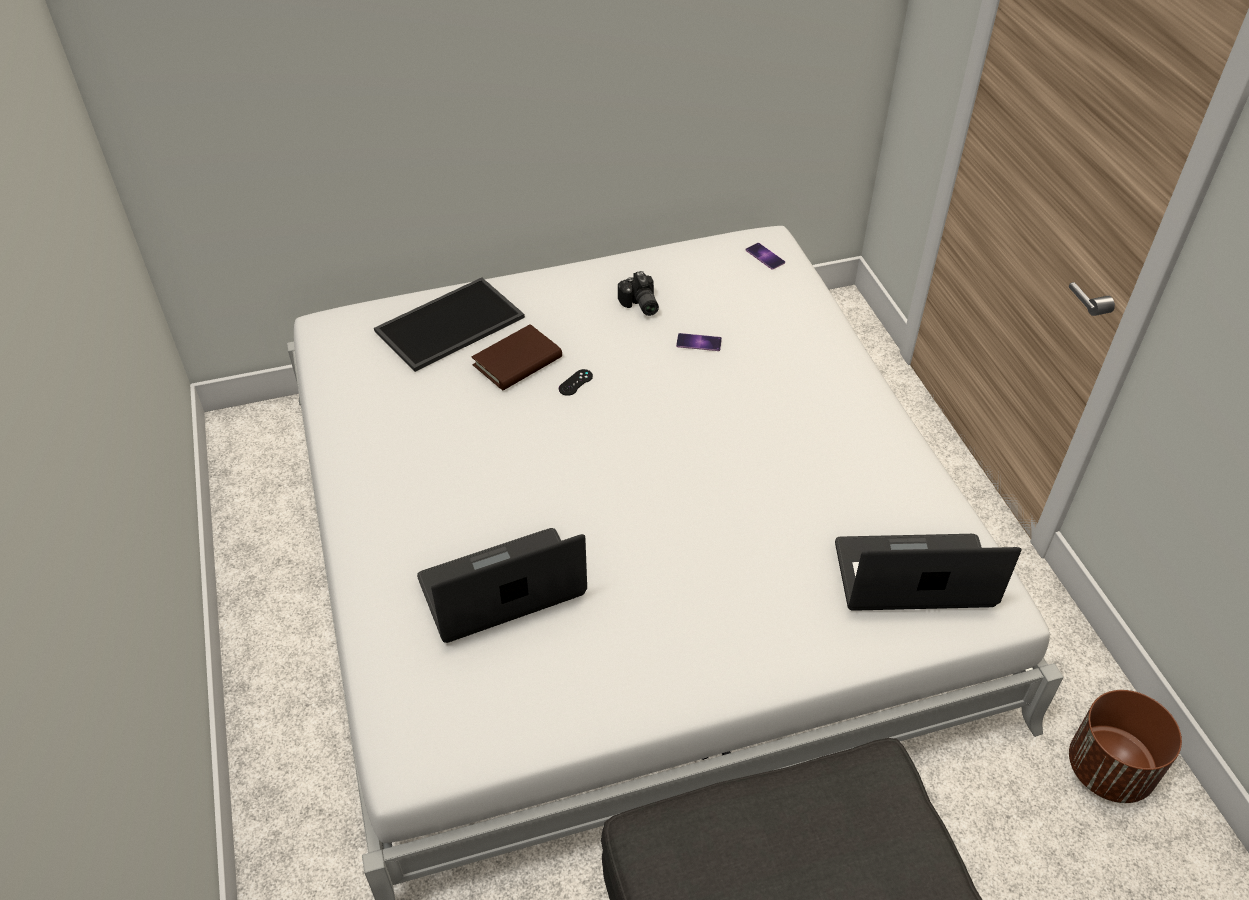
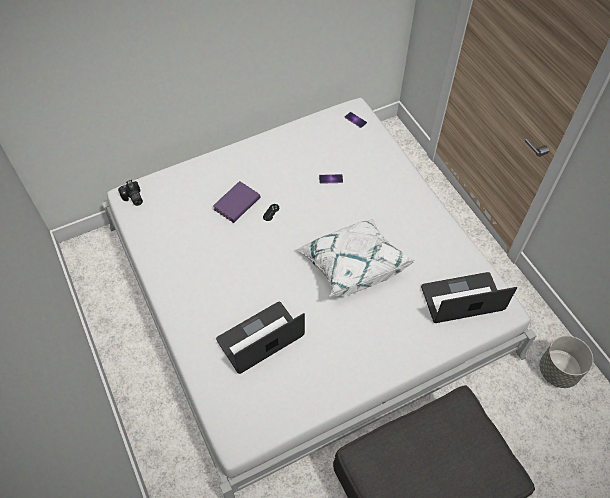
camera: 10 degrees left, 10 degrees up
(450, 326) = (195, 186): tray -> none
(517, 361) = (237, 204): brown book -> purple book
(639, 305) = (295, 160): camera -> camera (132, 198)
(707, 488) = (352, 265): none -> white pillow
(1109, 770) = (558, 371): brown planter -> grey planter

